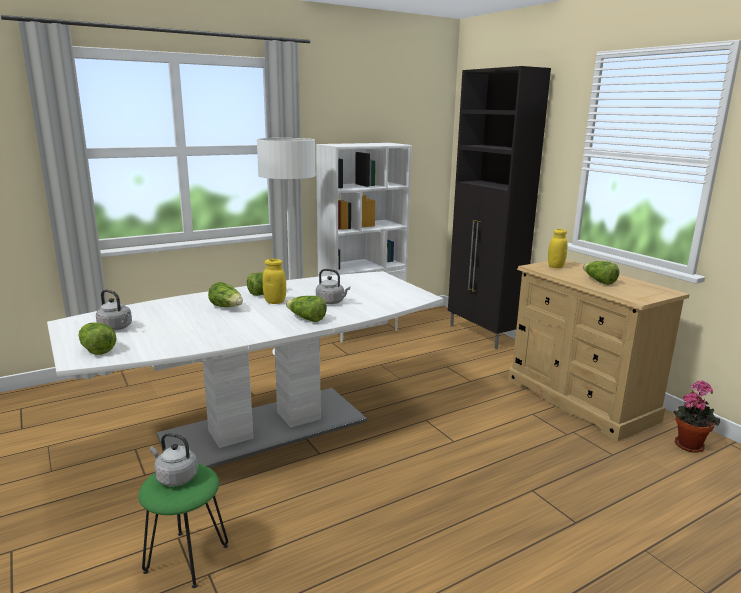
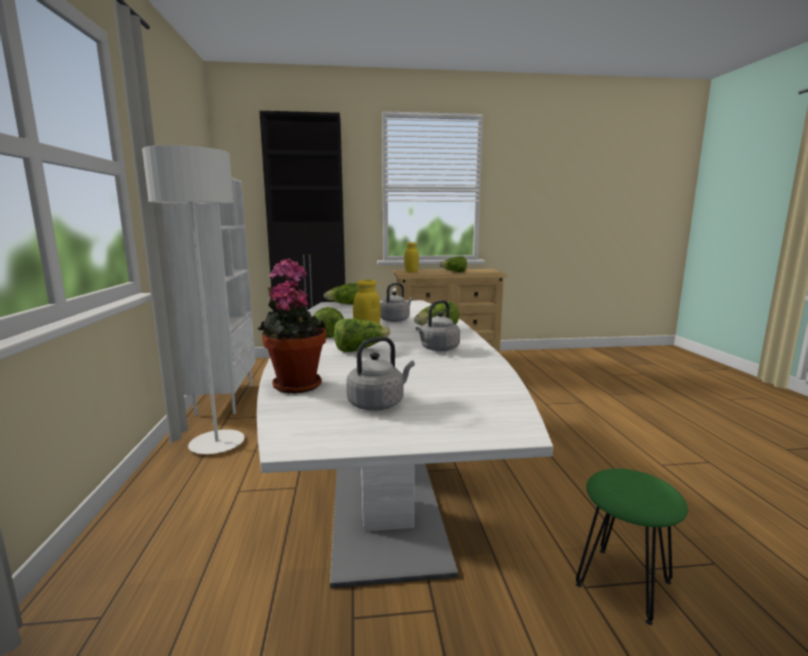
camera: 65 degrees left, 5 degrees down
(96, 349) = (469, 417): lettuce -> lettuce (345, 304)
(175, 477) = (631, 488): grey kettle -> grey kettle (438, 349)
(689, 444) = (513, 358): potted plant -> potted plant (295, 384)

